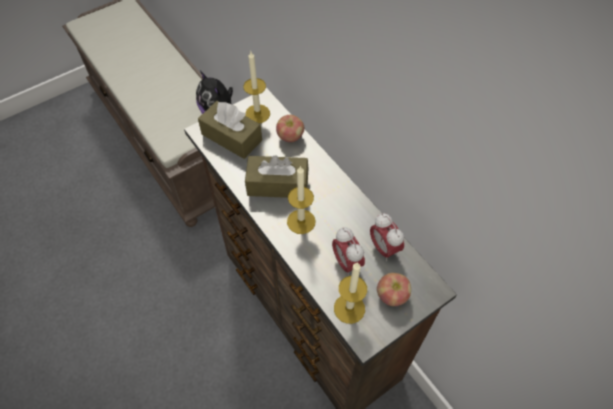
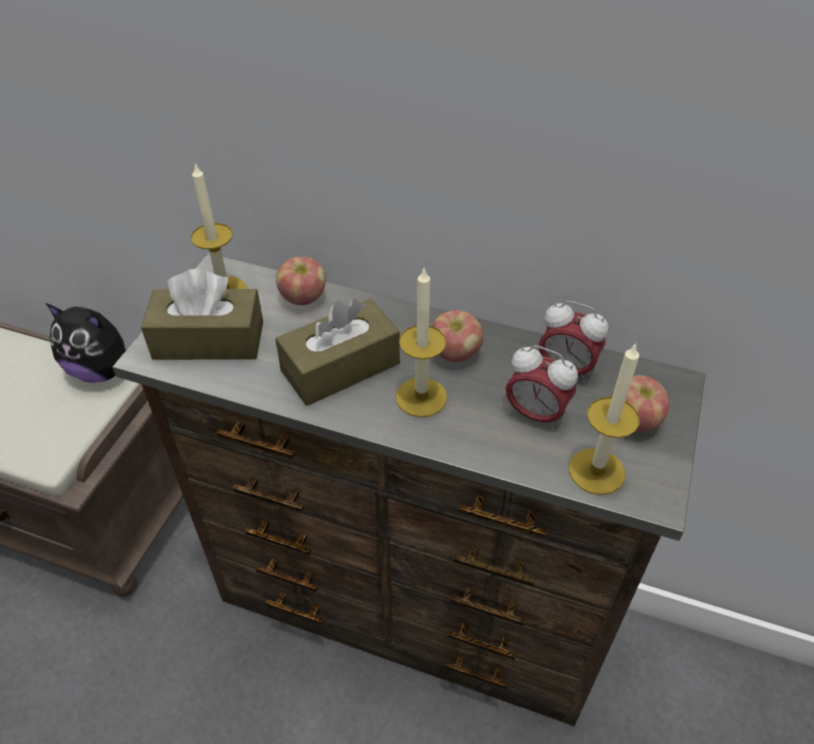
camera: 35 degrees left, 10 degrees down
(336, 208) = (455, 353): none -> apple

